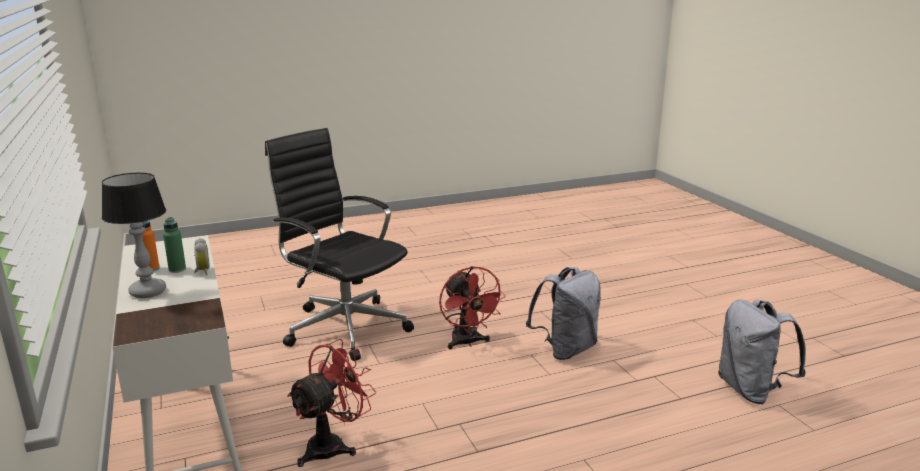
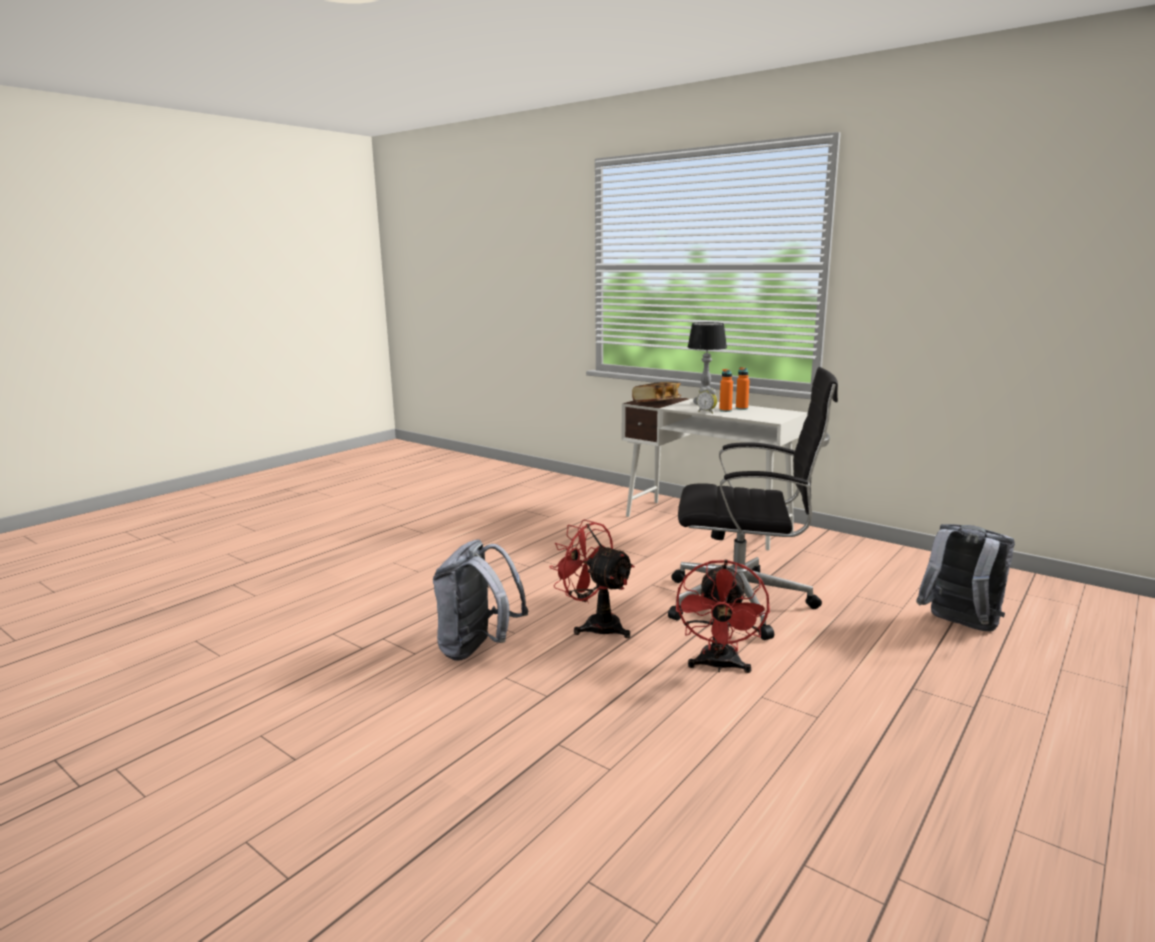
camera: 150 degrees right, 5 degrees down
(177, 269) = (725, 410): green bottle -> orange bottle
(185, 314) = (656, 402): none -> book
(333, 445) = (602, 537): red fan -> red fan (719, 666)
(751, 390) = (245, 663): grey backpack -> grey backpack (959, 626)

